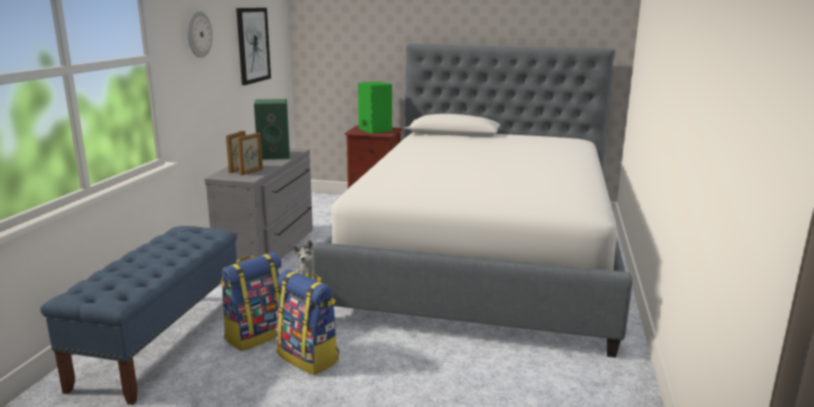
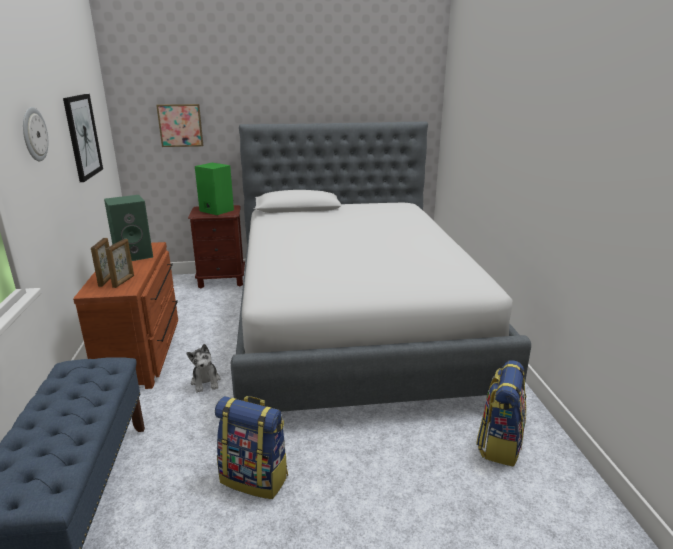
camera: 20 degrees left, 5 degrees up
(256, 335) = (184, 464): backpack -> backpack (499, 443)
(270, 249) = (144, 351): grey dresser -> brown dresser
(352, 43) = (180, 125): none -> picture

